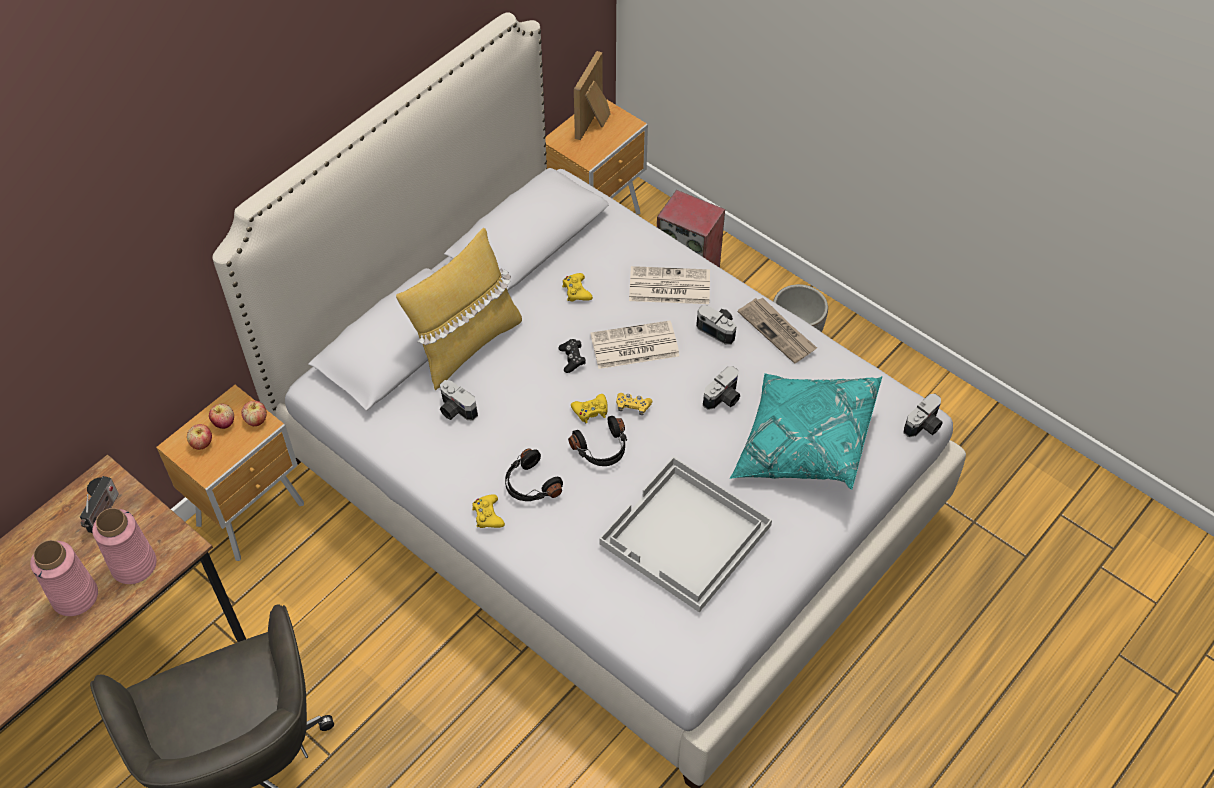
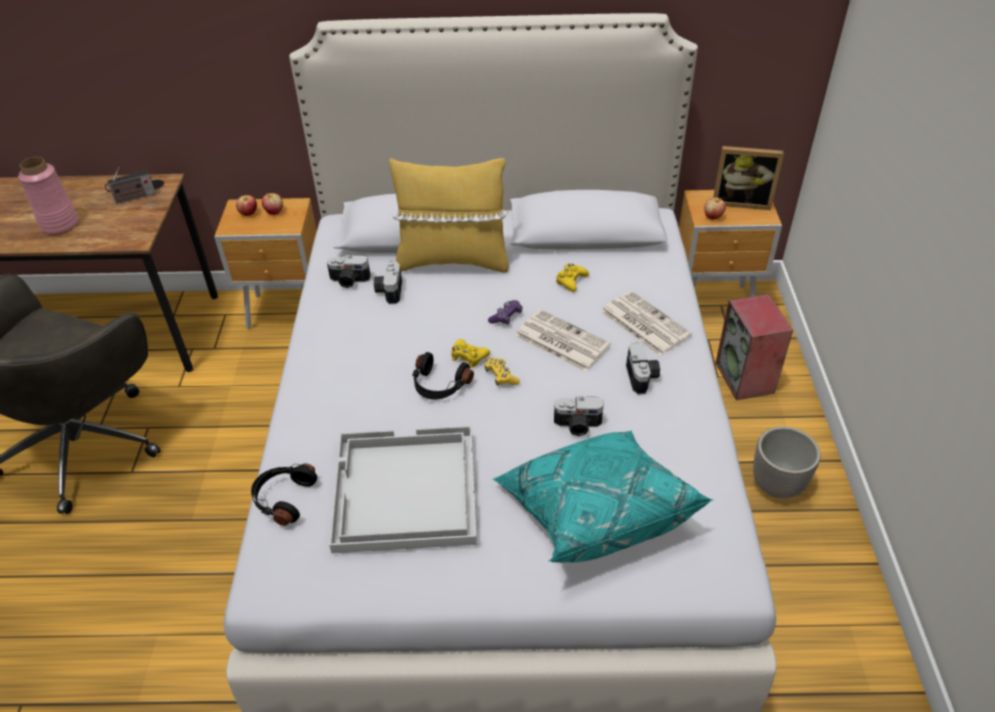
camera: 50 degrees right, 10 degrees down
(133, 565) = (103, 231): pink vase -> none
(256, 420) = (290, 222): apple -> apple (713, 217)
(487, 515) = (310, 364): yellow game controller -> none
(530, 485) = (361, 368): black headphones -> black headphones (283, 498)
(572, 359) = (506, 317): black game controller -> purple game controller
(595, 122) = (741, 202): picture frame -> picture frame turned 150 degrees counterclockwise
(777, 331) = (691, 415): newspaper -> none
(924, 426) = (731, 594): camera -> camera (349, 281)

